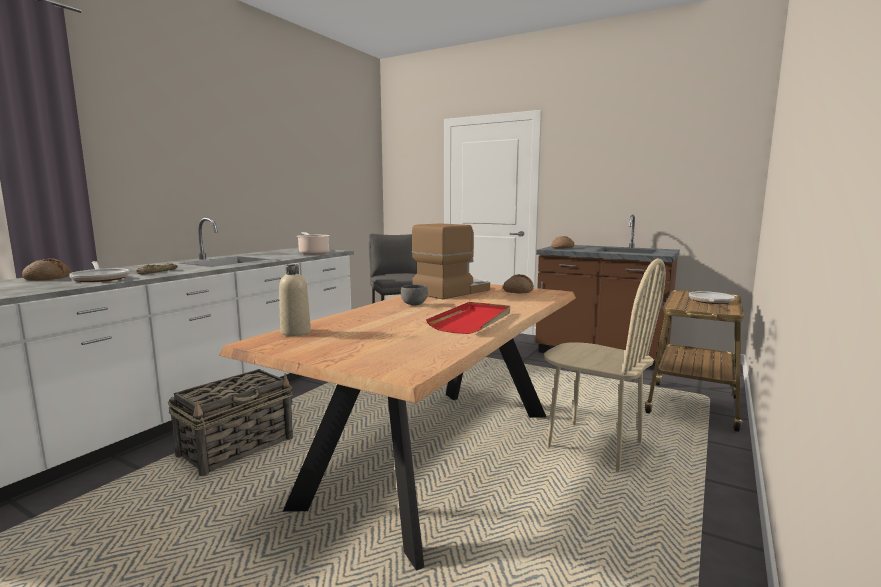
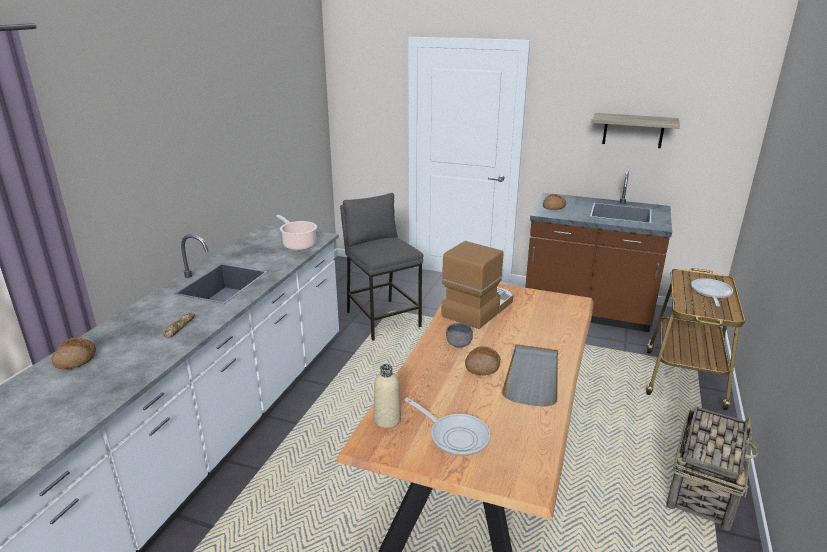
camera: 10 degrees left, 15 degrees up
(101, 278) = (138, 355): frying pan -> frying pan (455, 436)
(238, 447) = (290, 485): basket -> basket (703, 487)
(473, 321) = (532, 377): red tray -> grey tray
(518, 291) = (540, 301): bread -> bread (482, 366)
(594, 446) = (612, 443): beige chair -> none
(638, 180) = (633, 130): none -> shelf

